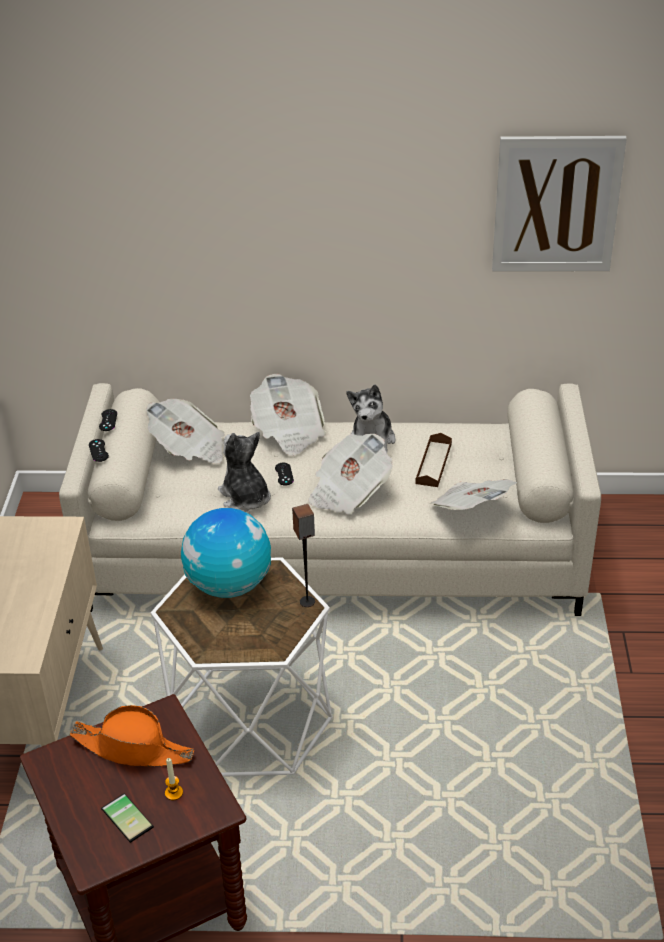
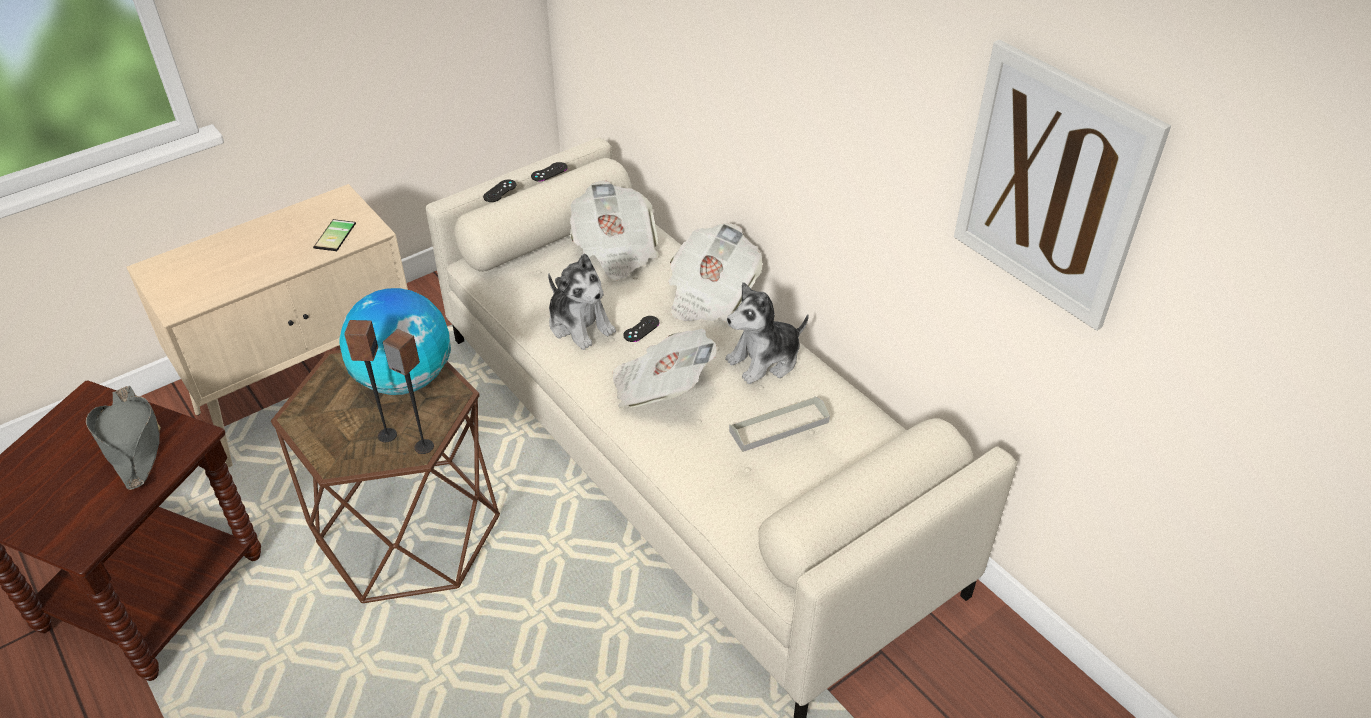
camera: 50 degrees right, 5 degrees up
(130, 816) = (42, 491): phone -> phone (337, 236)
(133, 748) = (132, 443): orange hat -> grey hat
(174, 793) = (88, 503): candle -> none
(245, 498) = (580, 325): plush toy -> plush toy turned 120 degrees clockwise
(250, 721) = (409, 530): white side table -> brown side table
(276, 614) = (386, 435): none -> speaker
(433, 463) = (779, 427): brown tray -> grey tray
(471, 510) = (732, 501): newspaper -> none

